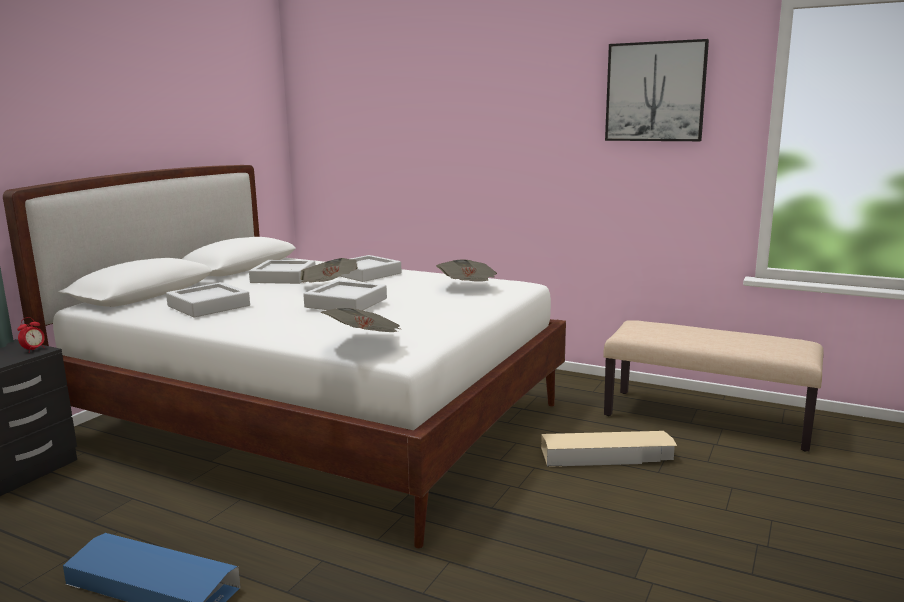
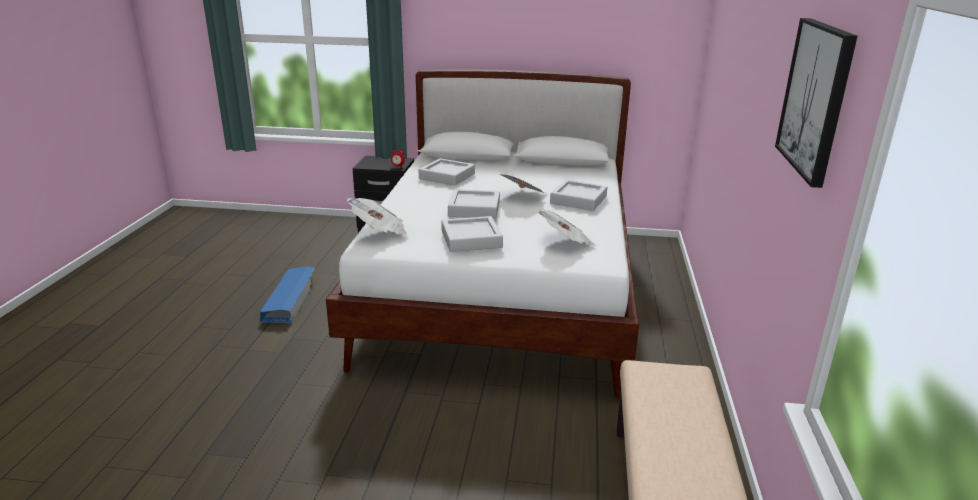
camera: 70 degrees right, 10 degrees up
(283, 277) = (541, 178): grey tray -> grey tray (471, 239)
(607, 456) = (523, 443): beige storage box -> none

